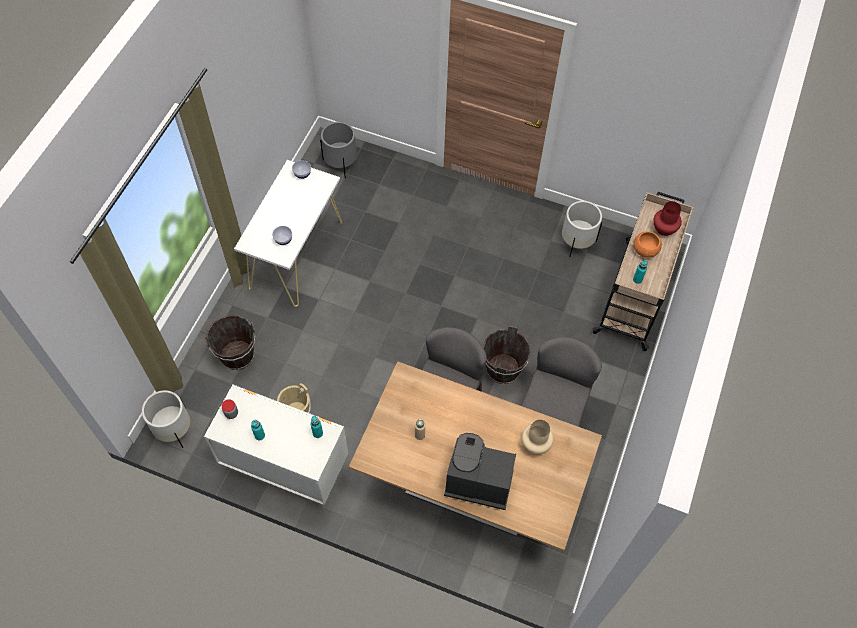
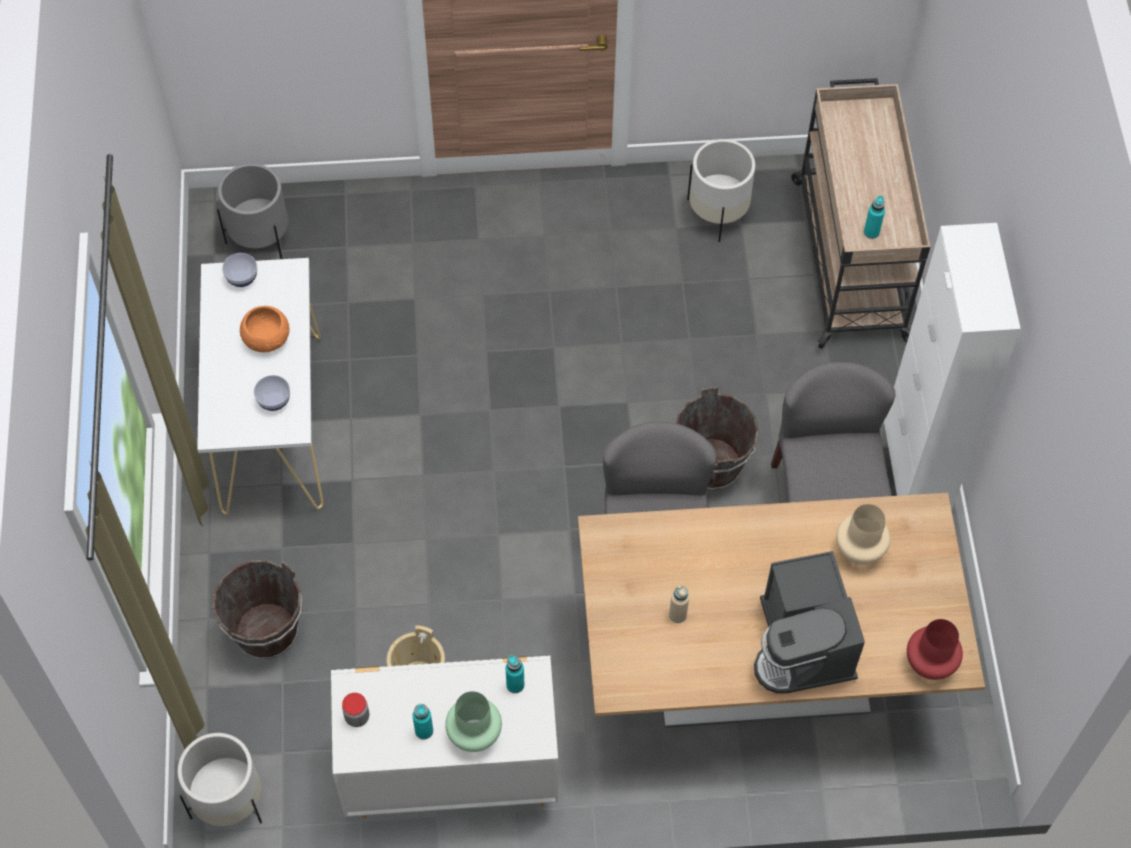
camera: 25 degrees left, 0 degrees up
(283, 448) = (474, 733): none -> green vase
(477, 481) = (803, 645): coffee machine -> coffee machine turned 90 degrees counterclockwise
(612, 418) = (916, 467): none -> white cabinet
(645, 250) = (858, 181): orange bowl -> orange bowl (266, 339)
(664, 229) = (869, 136): red vase -> red vase (929, 662)

